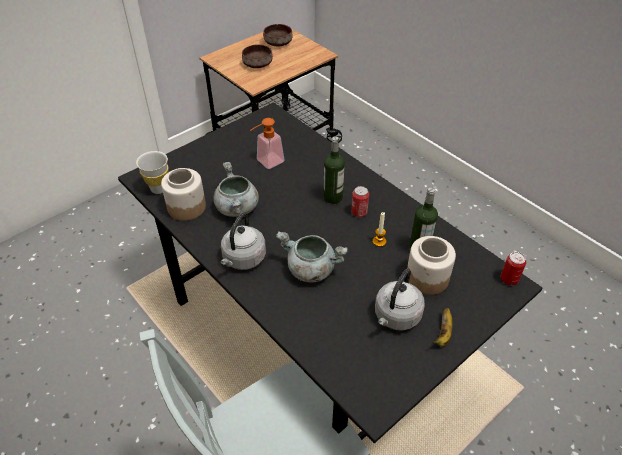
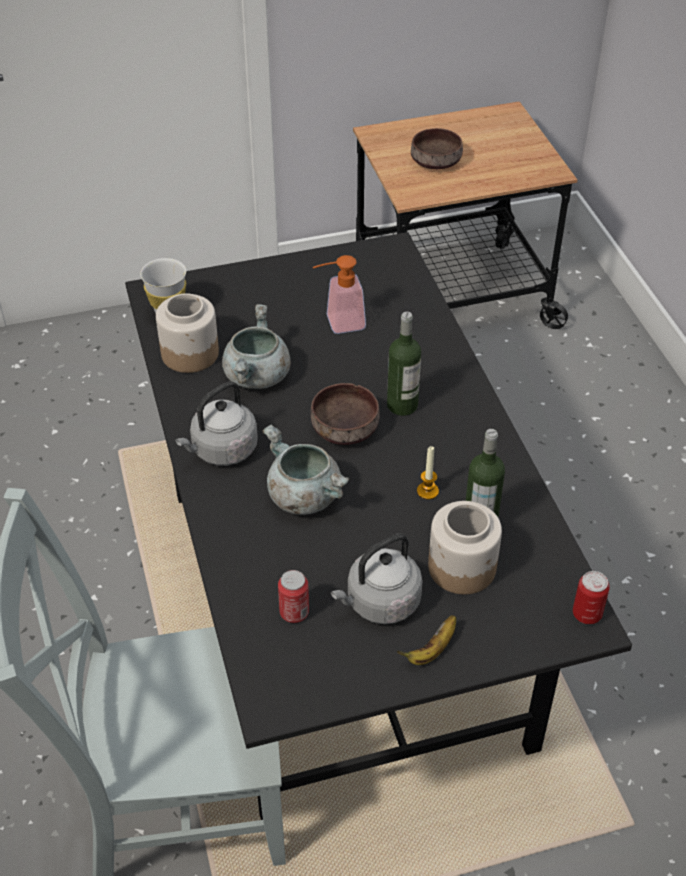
camera: 25 degrees right, 0 degrees up
(277, 43) = (490, 134): brown bowl -> brown bowl (343, 429)
(359, 212) = (426, 440): can -> can (294, 612)

